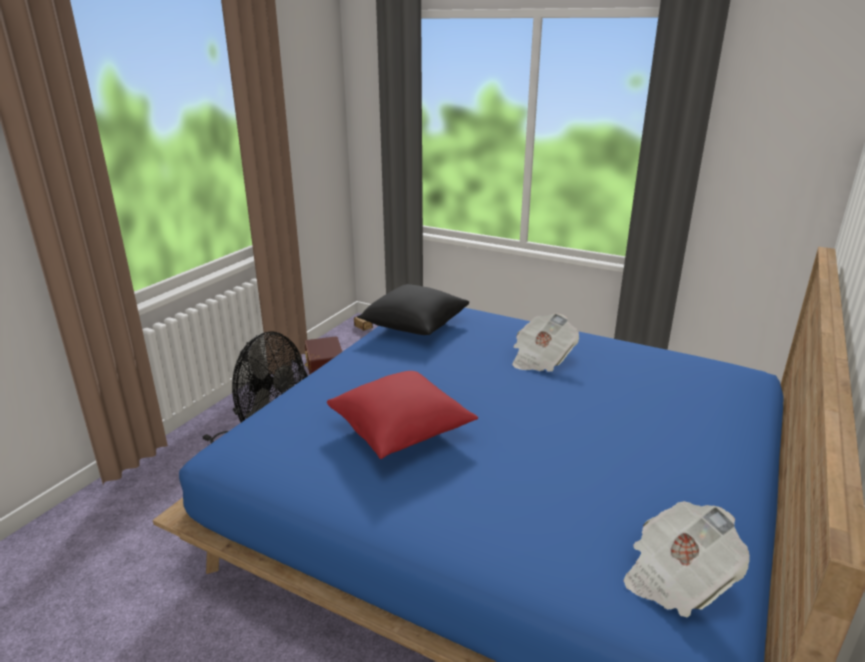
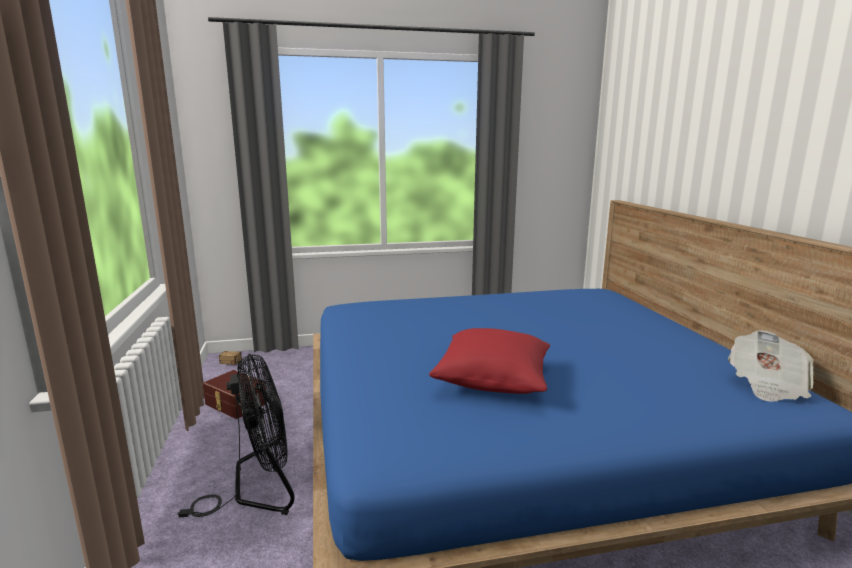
camera: 40 degrees left, 10 degrees down
(414, 325) = (365, 318): black pillow -> none
(541, 359) = (493, 312): newspaper -> none

